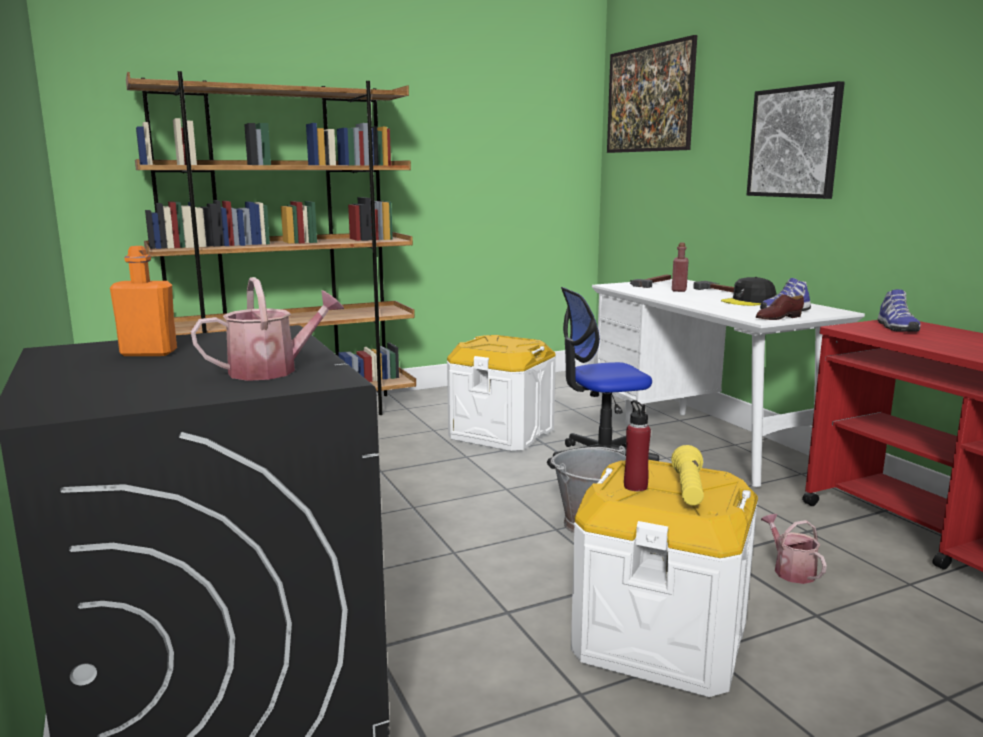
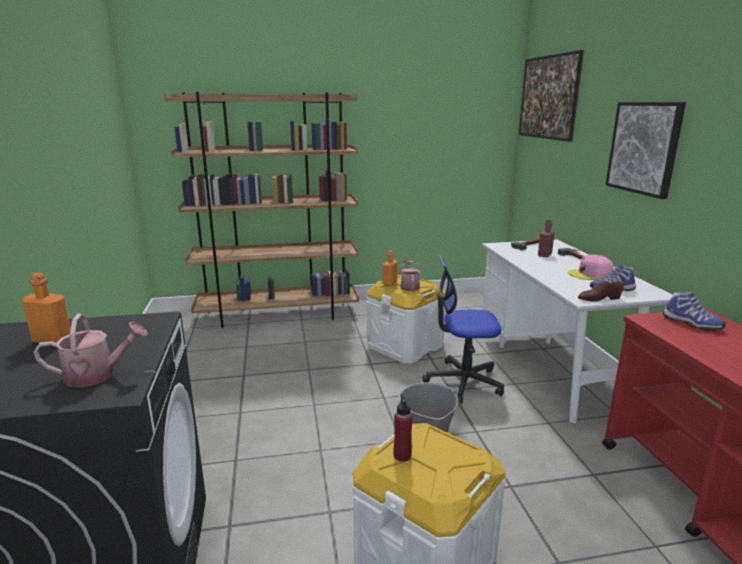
camera: 15 degrees right, 5 degrees up
(478, 343) = (389, 283): none -> orange bottle
(688, 490) = (439, 467): yellow flashlight -> none
(749, 301) = (590, 274): black cap -> pink cap
(790, 570) = (559, 512): watering can -> watering can (409, 286)
(895, 328) = (691, 324): shoe -> shoe turned 60 degrees counterclockwise

